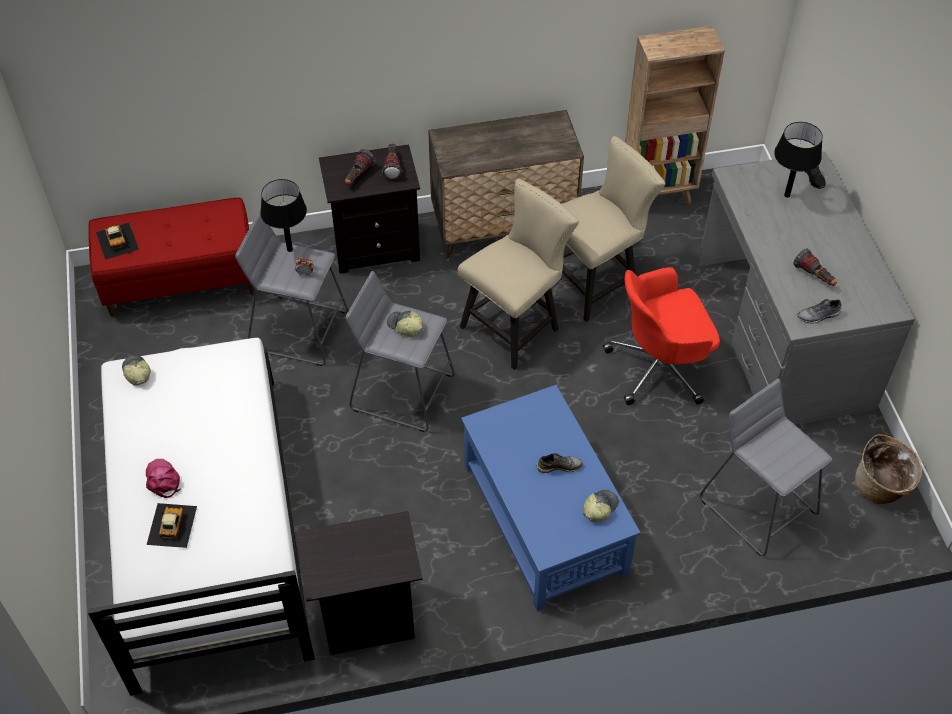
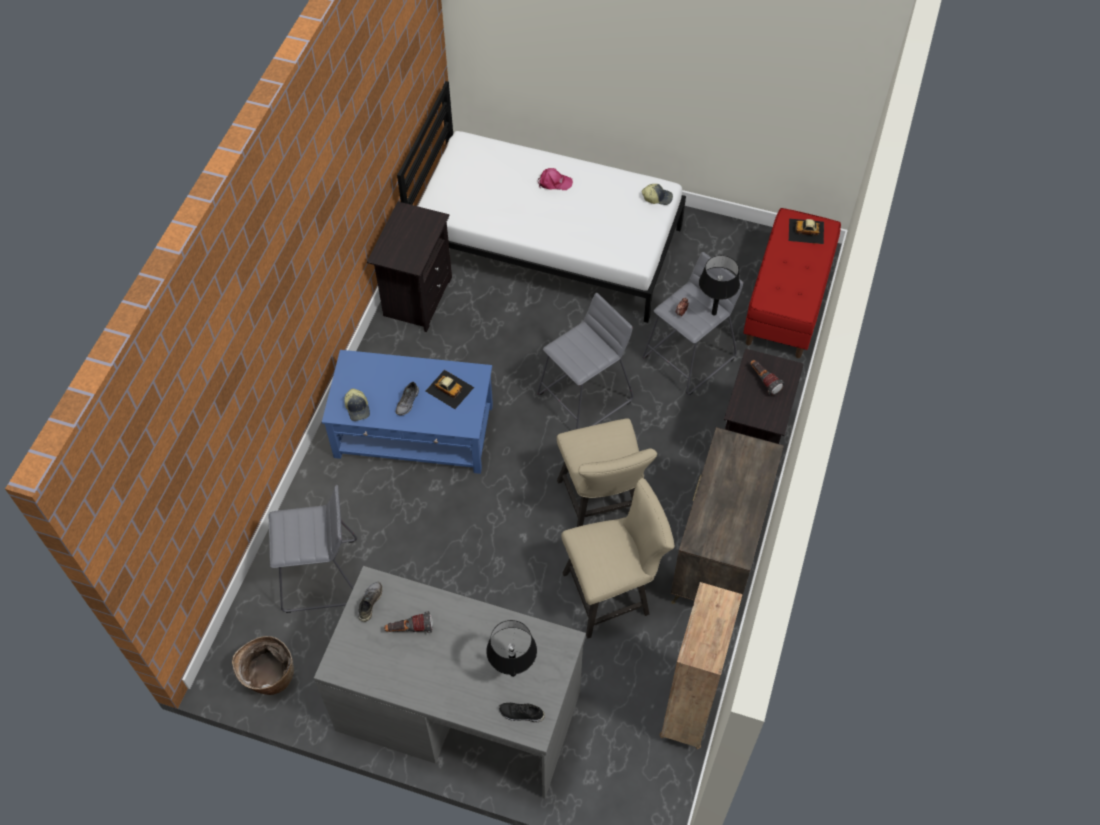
camera: 120 degrees right, 5 degrees up
(171, 525) = (515, 175): toy car -> toy car (449, 389)
(392, 166) = (762, 410): flashlight -> none
(404, 326) = (586, 352): cap -> none
(595, 281) = (612, 593): beige chair -> beige chair turned 105 degrees counterclockwise
(660, 367) = (490, 587): red office chair -> none

